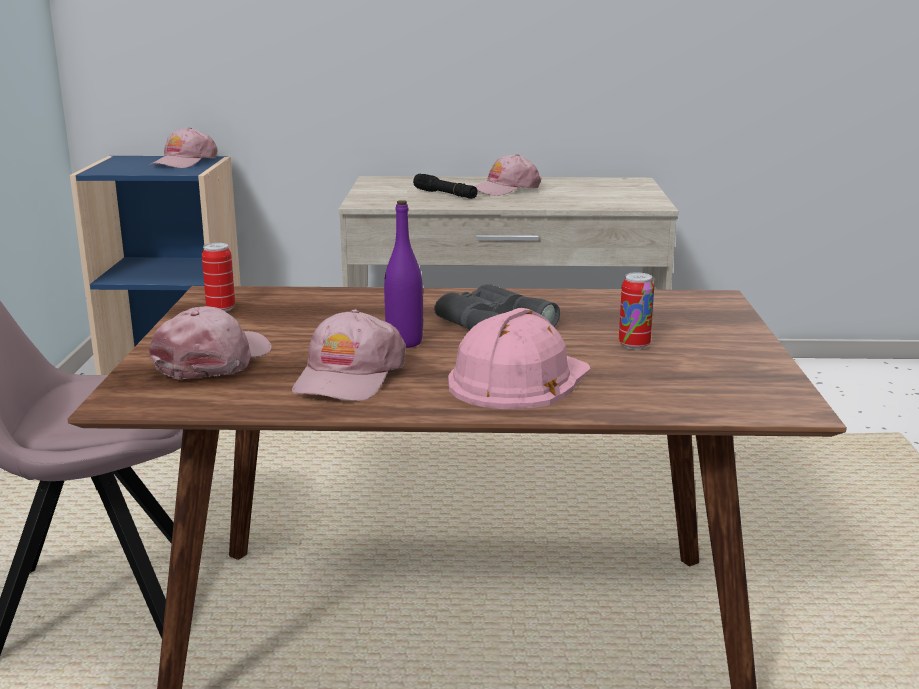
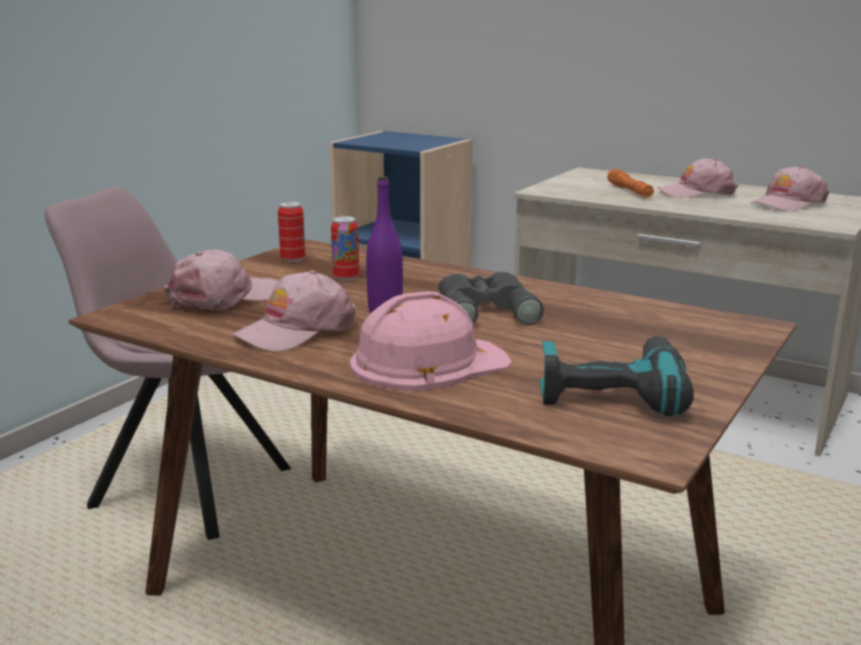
camera: 30 degrees right, 0 degrees up
(184, 162) = (427, 140): pink cap -> pink cap (787, 203)
(445, 194) = (629, 191): black flashlight -> orange flashlight
(634, 345) = (587, 355): can -> can (346, 278)
(696, 370) = (611, 391): none -> power drill

